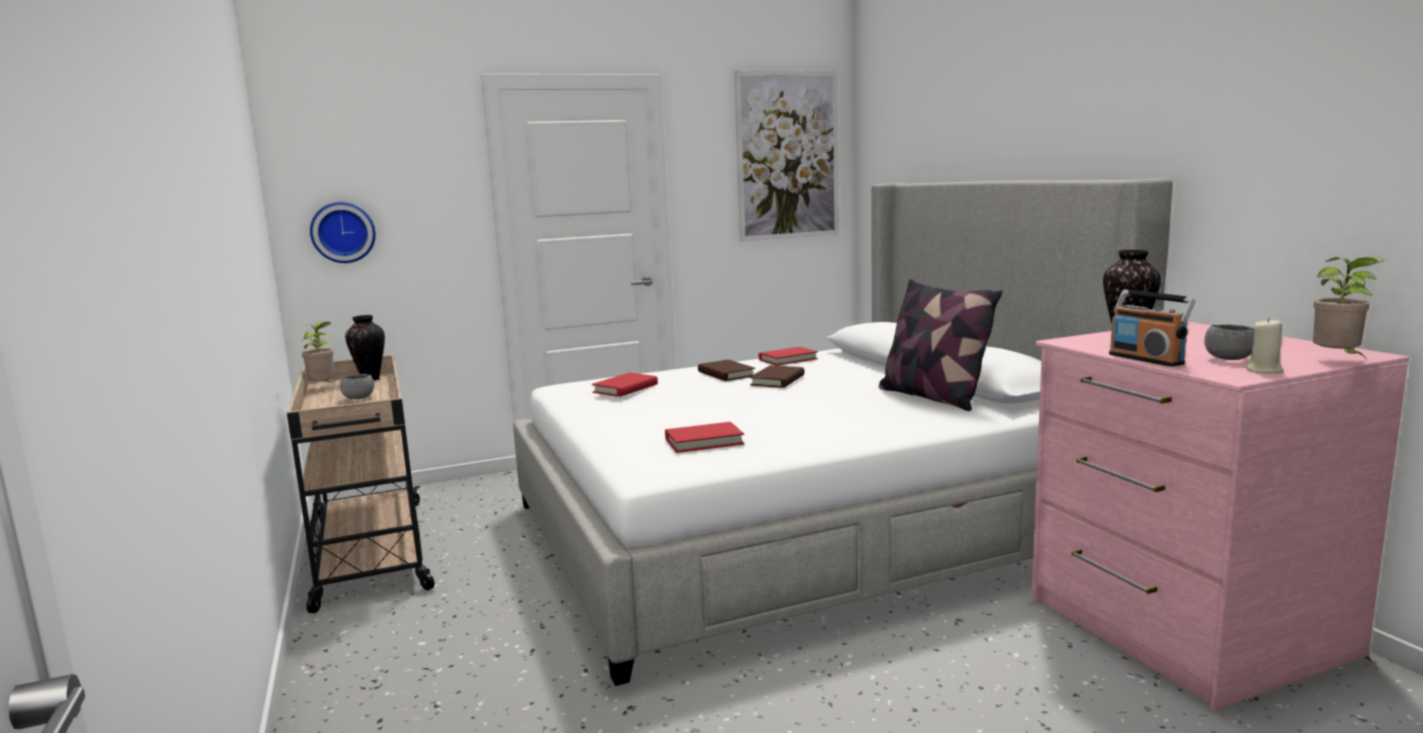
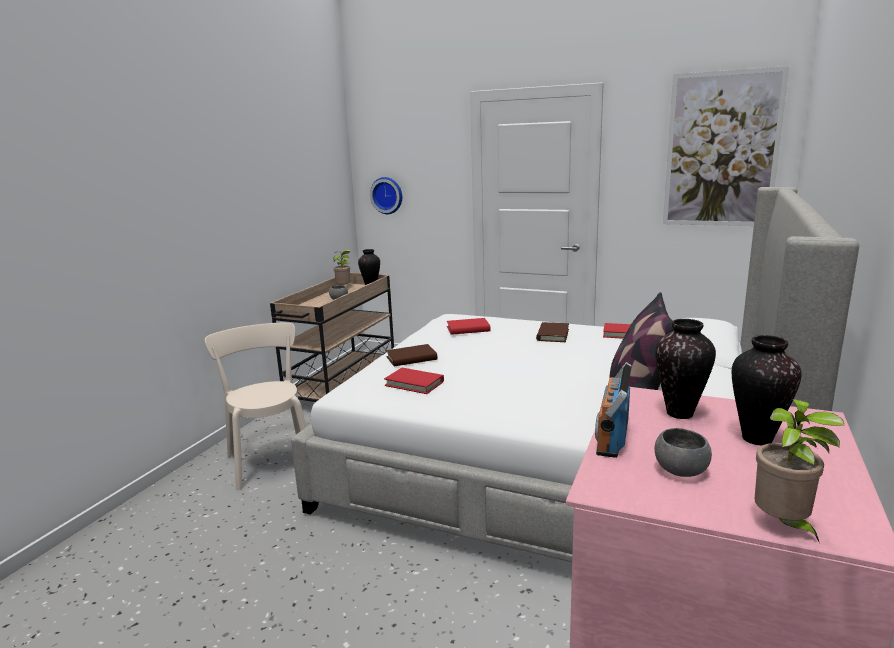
camera: 45 degrees right, 5 degrees up
(433, 666) = (270, 460): none -> beige chair
(777, 380) = (568, 351): brown book -> brown book (411, 358)
(1199, 339) = (756, 438): none -> vase
(1264, 370) = (653, 497): beige candle -> none

